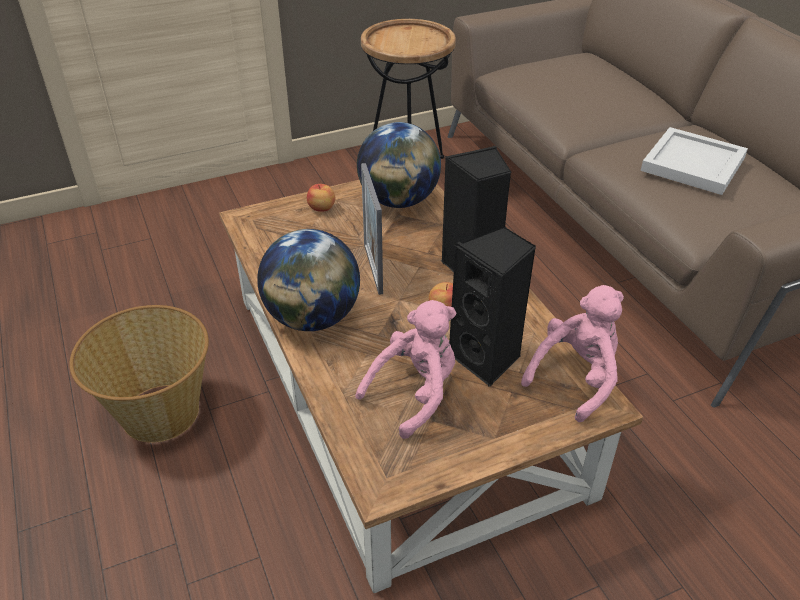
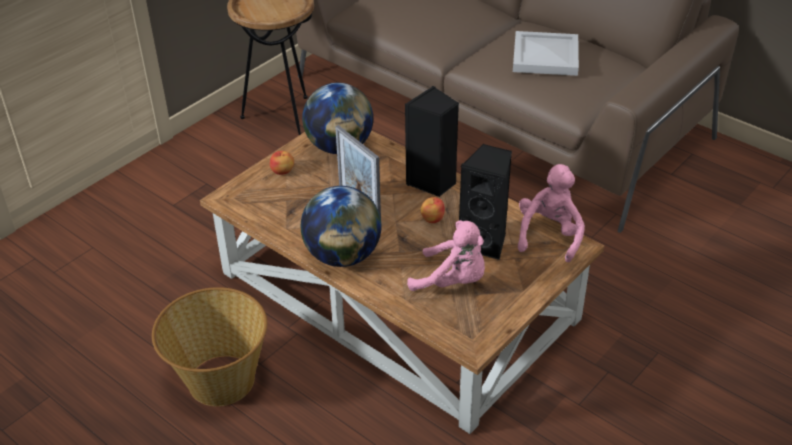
camera: 25 degrees left, 0 degrees up
(415, 393) = (453, 281): pink plush toy -> pink plush toy turned 90 degrees clockwise

